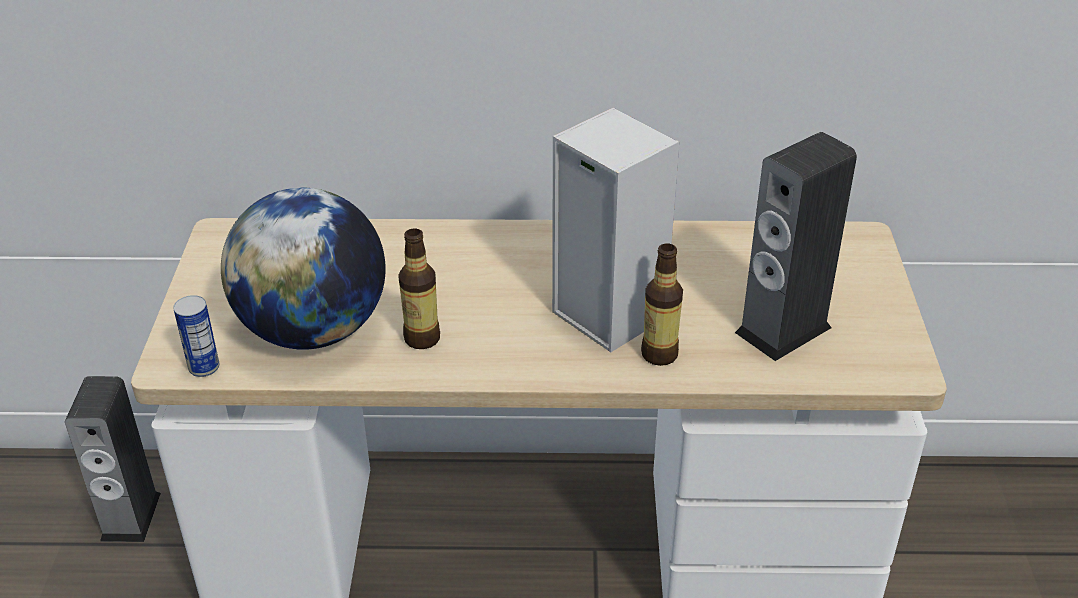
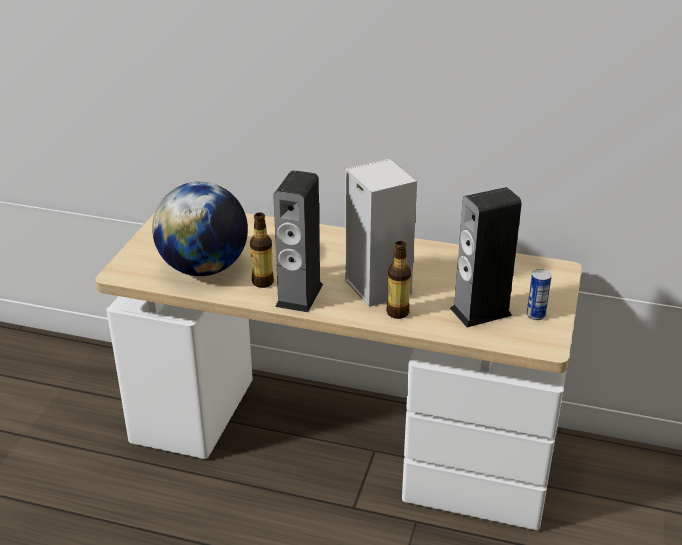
camera: 15 degrees right, 5 degrees down
(131, 516) = (106, 380): speaker -> speaker (299, 295)
(204, 367) = (136, 277): can -> can (536, 315)

